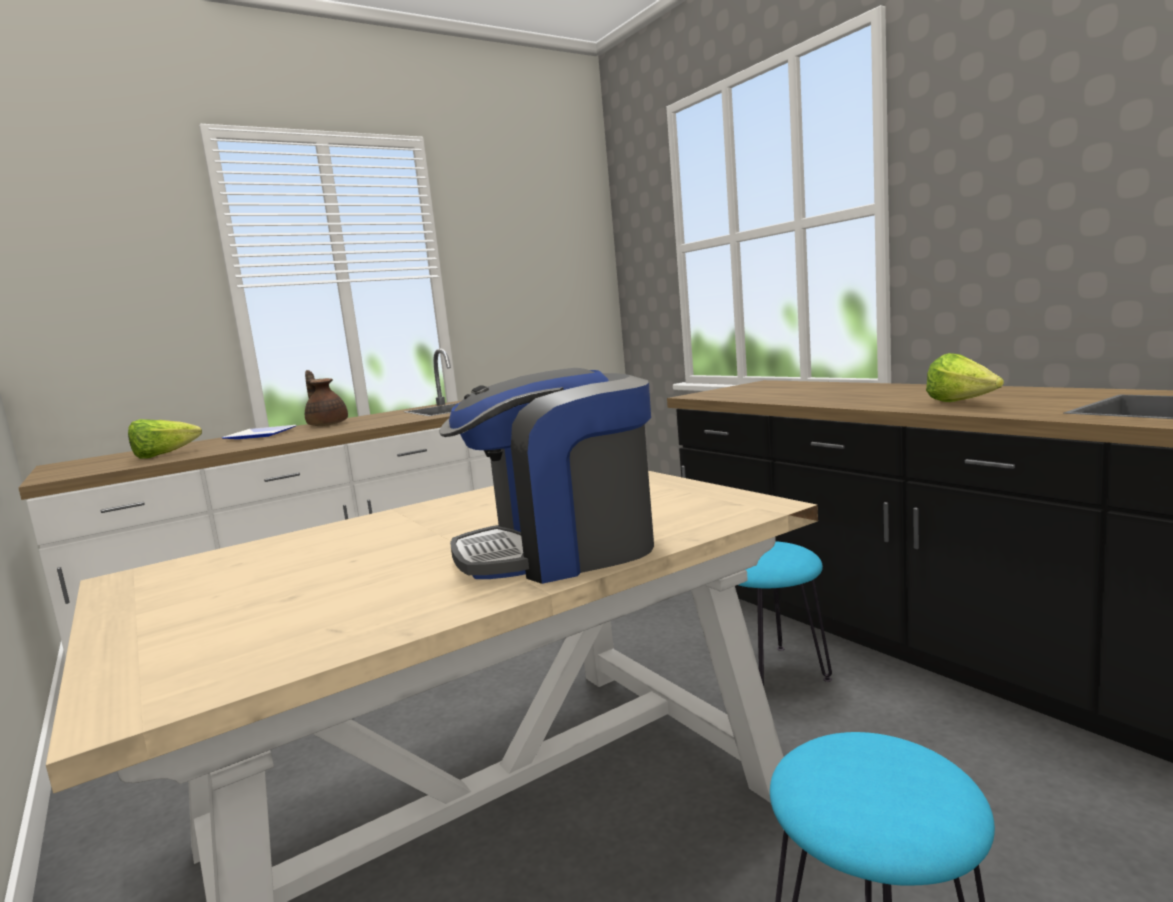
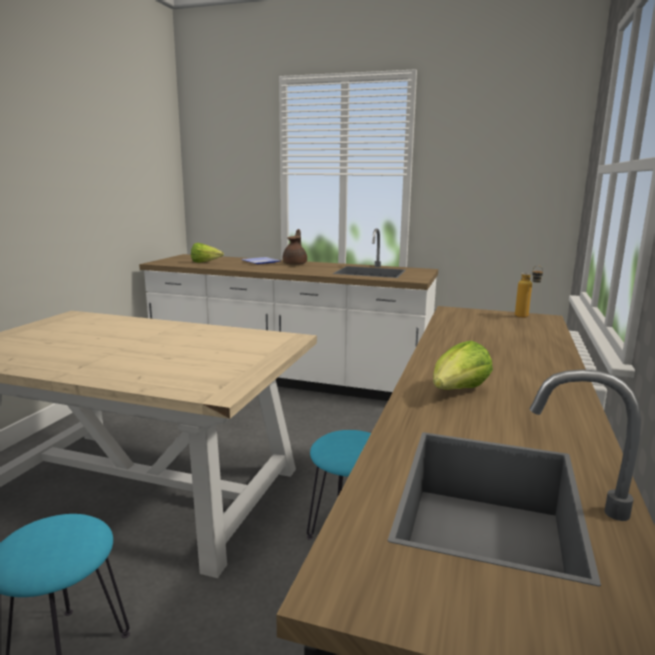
camera: 50 degrees right, 5 degrees up
(562, 550) = (116, 368): coffee machine -> none
(756, 385) = (526, 317): none -> bottle

